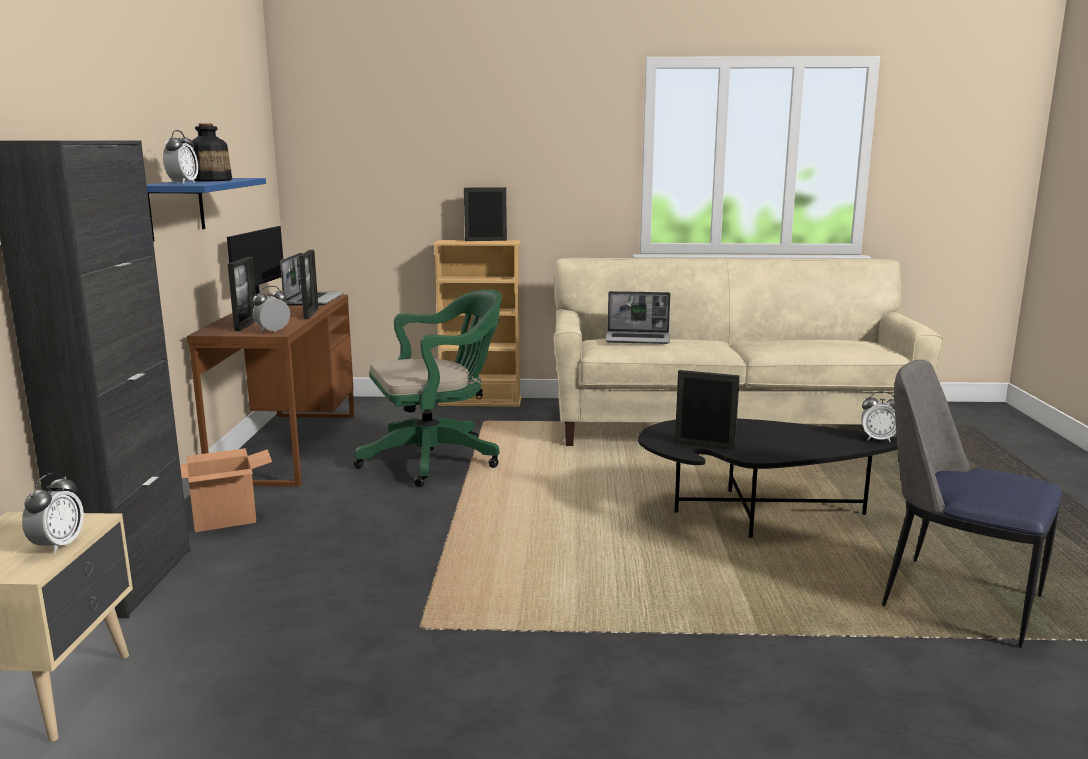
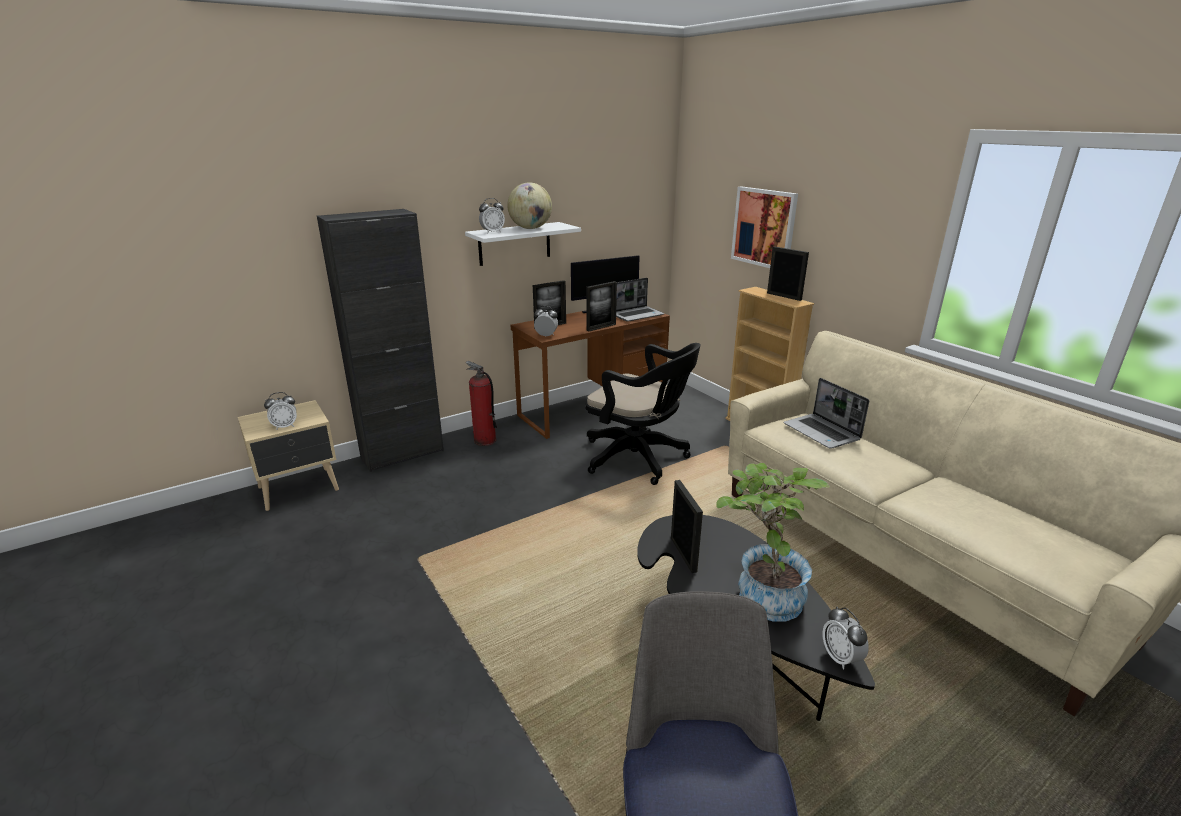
camera: 55 degrees right, 10 degrees up
(176, 208) = (514, 243): blue shelf -> white shelf
(211, 180) = (530, 228): bottle -> globe
(223, 519) = (484, 440): cardboard box -> fire extinguisher
(434, 172) = (764, 228): none -> picture
(437, 459) = (639, 459): green office chair -> black office chair
(786, 437) = (761, 593): none -> potted plant

